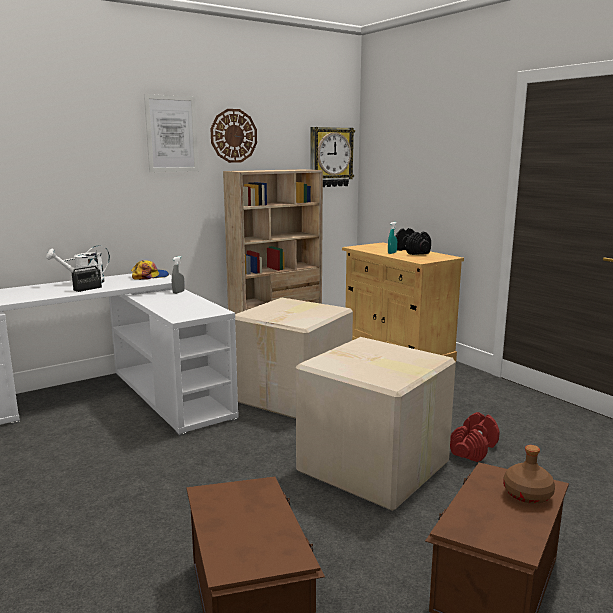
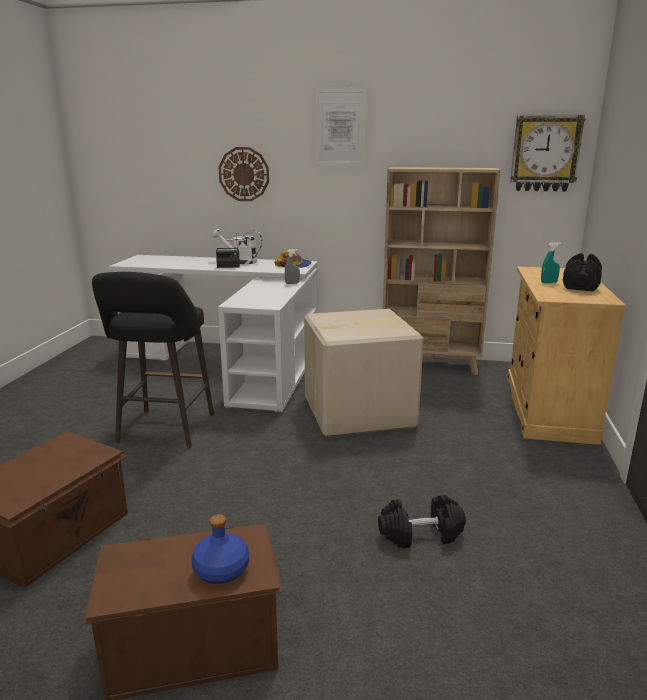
camera: 45 degrees right, 5 degrees up
(160, 476) = (164, 431): none -> black stool
(233, 136) = (410, 128): wall clock -> wall clock (244, 174)
(373, 468) = (298, 500): cardboard box -> none
(474, 449) = (420, 535): red dumbbell -> black dumbbell
(527, 494) = (220, 569): brown bottle -> blue bottle

